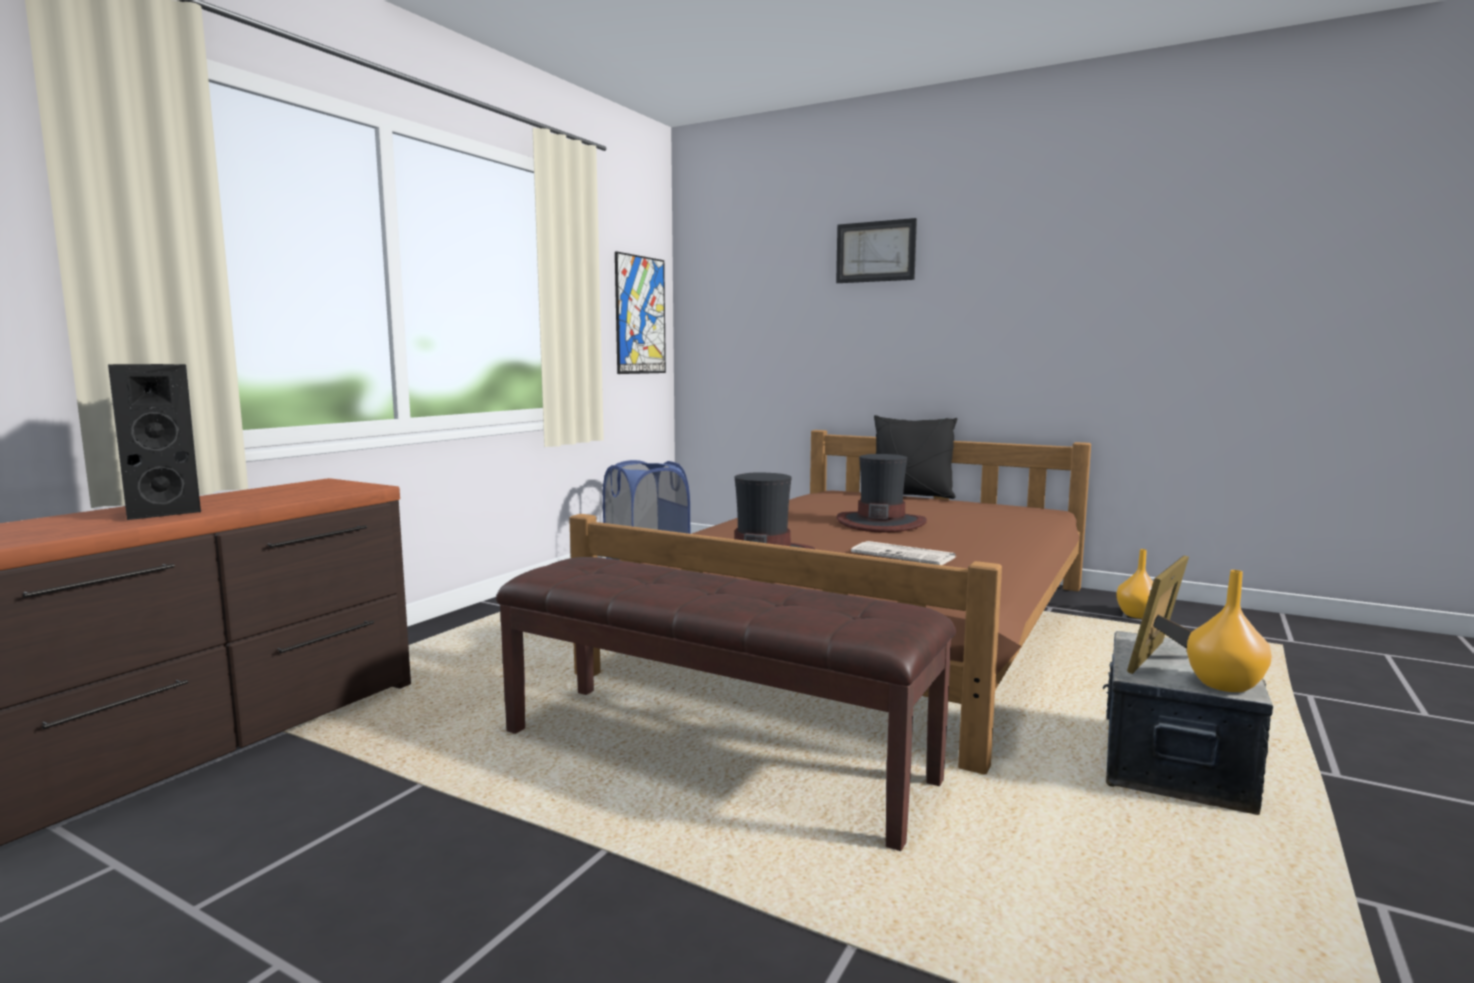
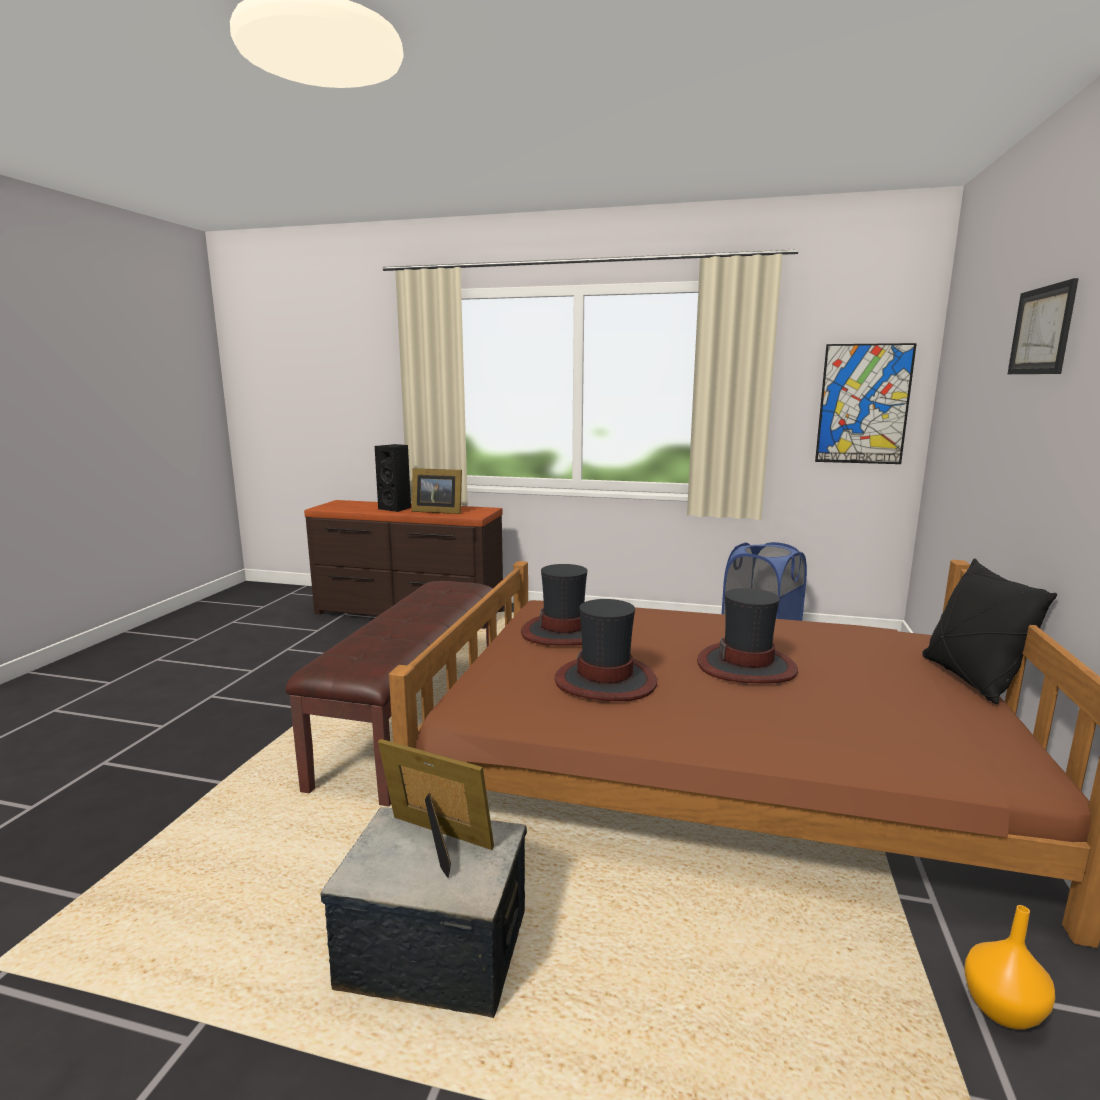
camera: 75 degrees right, 5 degrees up
(268, 497) = (436, 511): none -> picture frame
(905, 555) = (606, 681): newspaper -> hat
(1225, 684) = (367, 870): orange vase -> none

